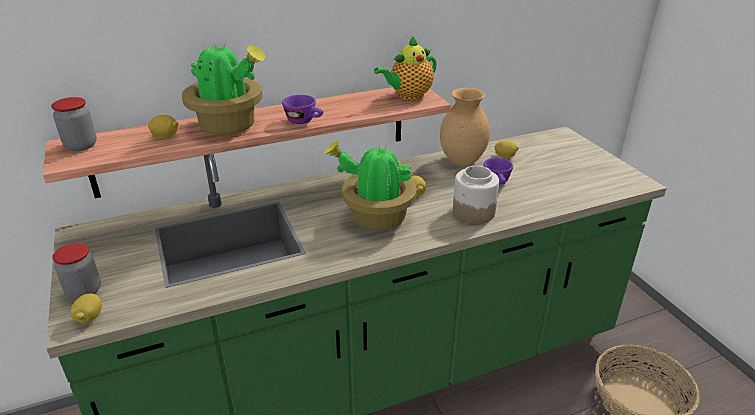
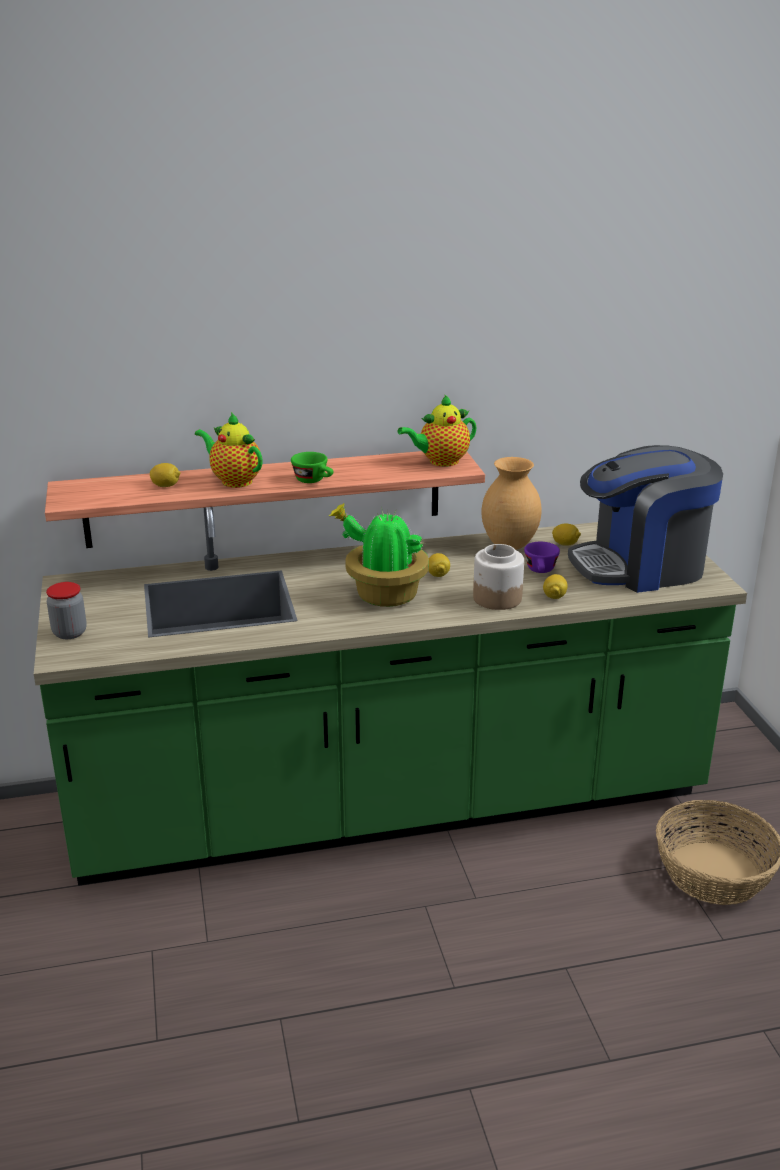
camera: 10 degrees right, 5 degrees down
(81, 145) = (81, 489): jar -> none
(89, 318) = (74, 654): lemon -> lemon (554, 597)
(230, 126) = (234, 480): potted plant -> teapot
(304, 121) = (314, 481): purple cup -> green cup
(573, 171) = (640, 566): none -> coffee machine

